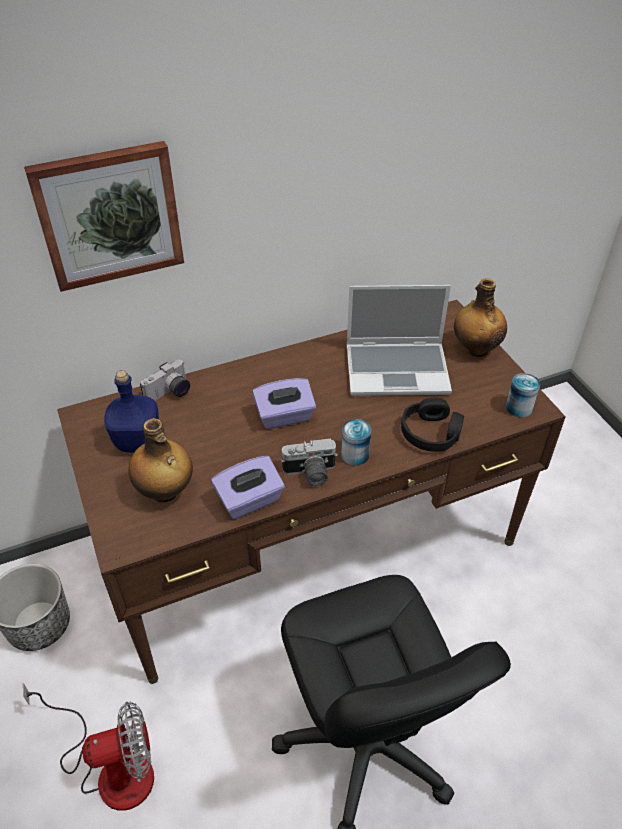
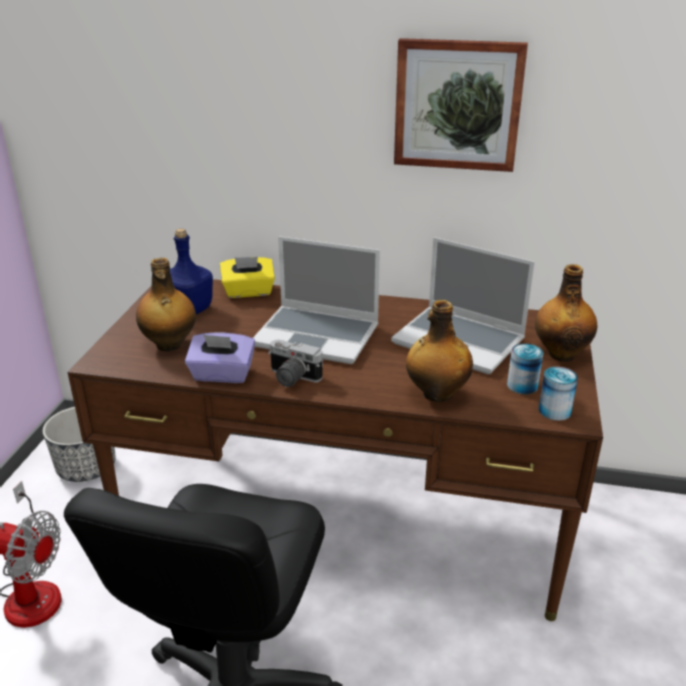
camera: 35 degrees right, 15 degrees down
(109, 215) = (229, 103): picture -> picture (458, 105)
(170, 393) = (248, 292): camera -> yellow tissue box
(285, 416) = (318, 336): purple tissue box -> laptop
(355, 455) = (346, 381): can -> can (522, 385)
(431, 433) = (436, 394): black headphones -> bottle

